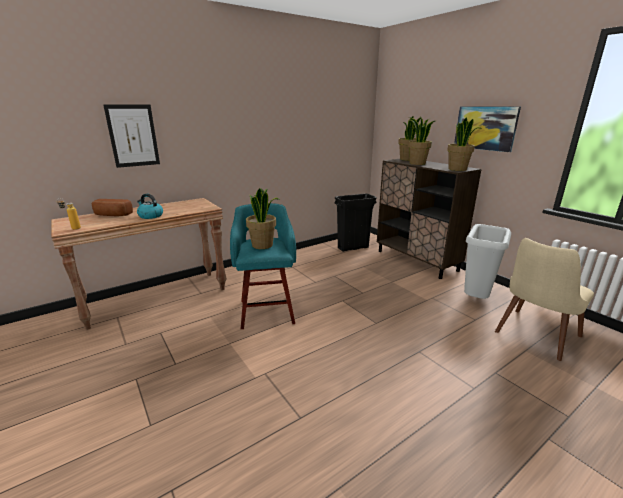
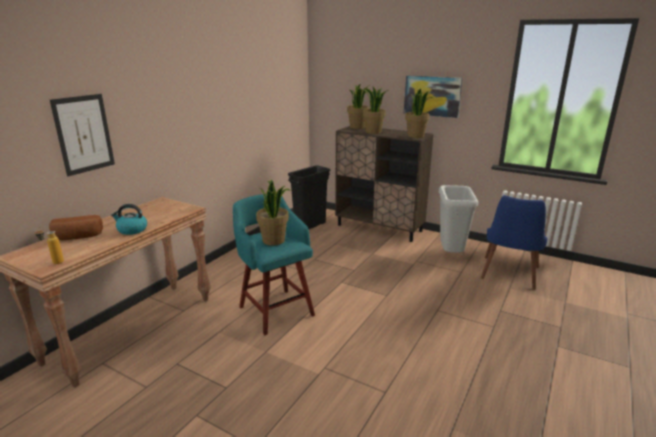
camera: 25 degrees left, 0 degrees up
(533, 337) = (509, 276): beige chair -> blue chair

